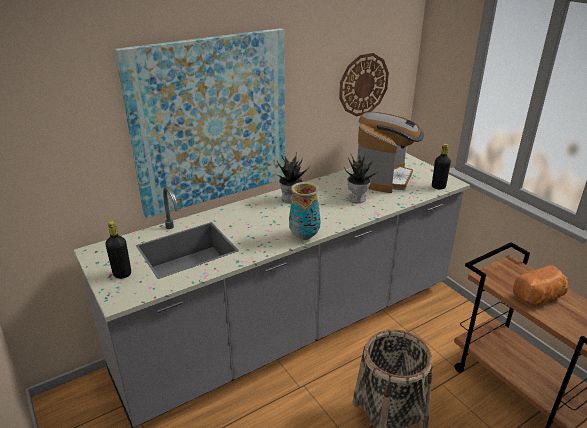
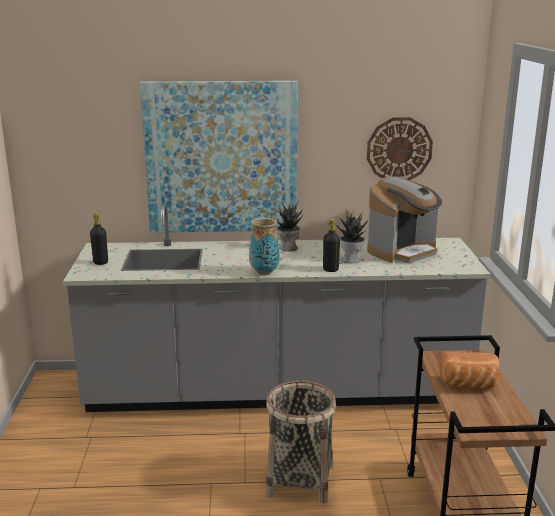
camera: 30 degrees right, 10 degrees down
(438, 187) = (450, 268): black bottle -> black bottle (330, 269)

